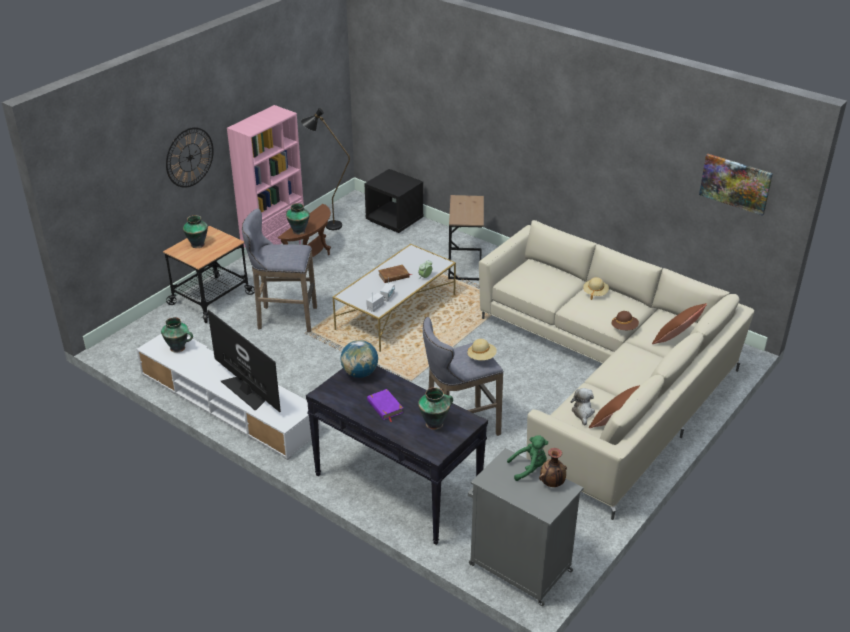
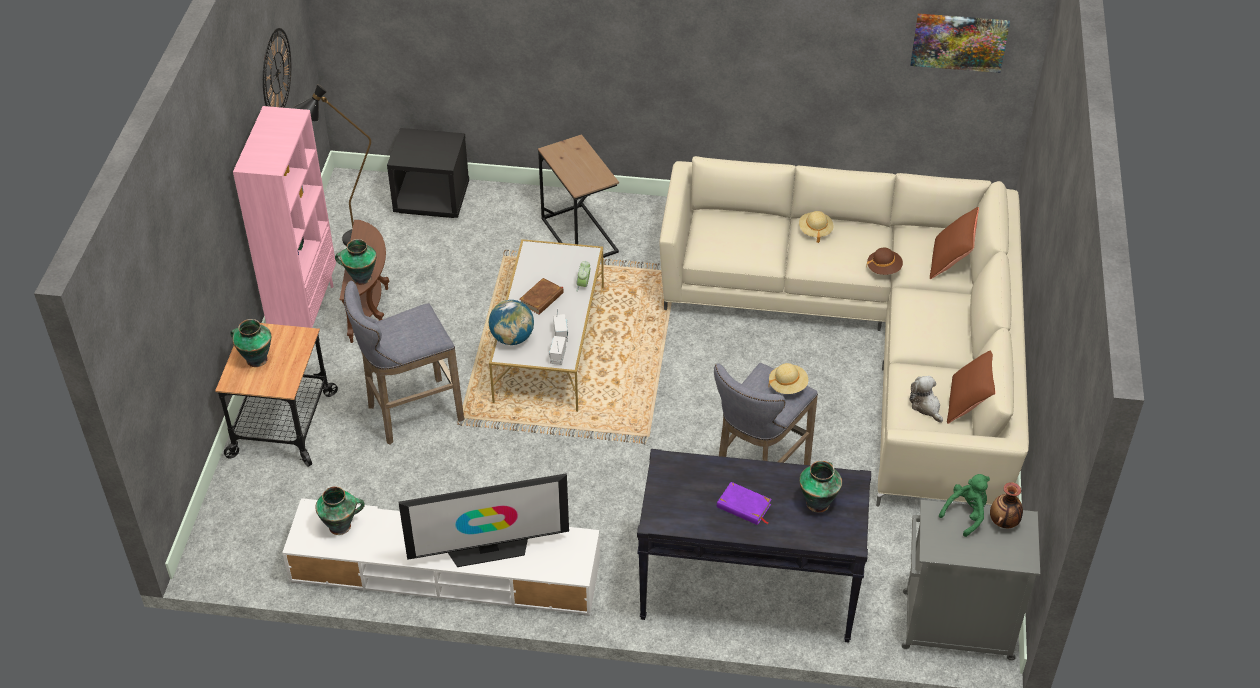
camera: 30 degrees left, 10 degrees up
(189, 157) = (208, 239): wall clock -> wall clock (276, 73)
(245, 391) = (489, 549): television -> television turned 150 degrees clockwise
(360, 373) = (675, 473): globe -> globe (512, 338)

